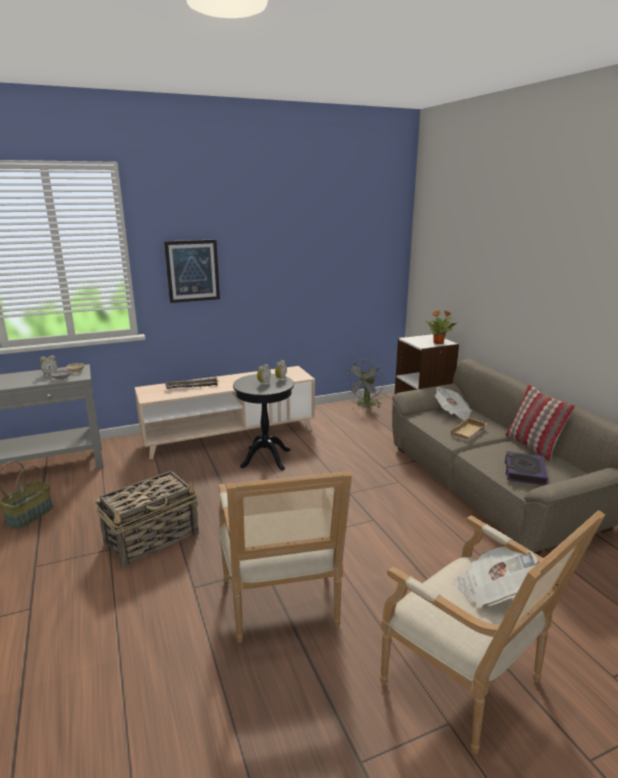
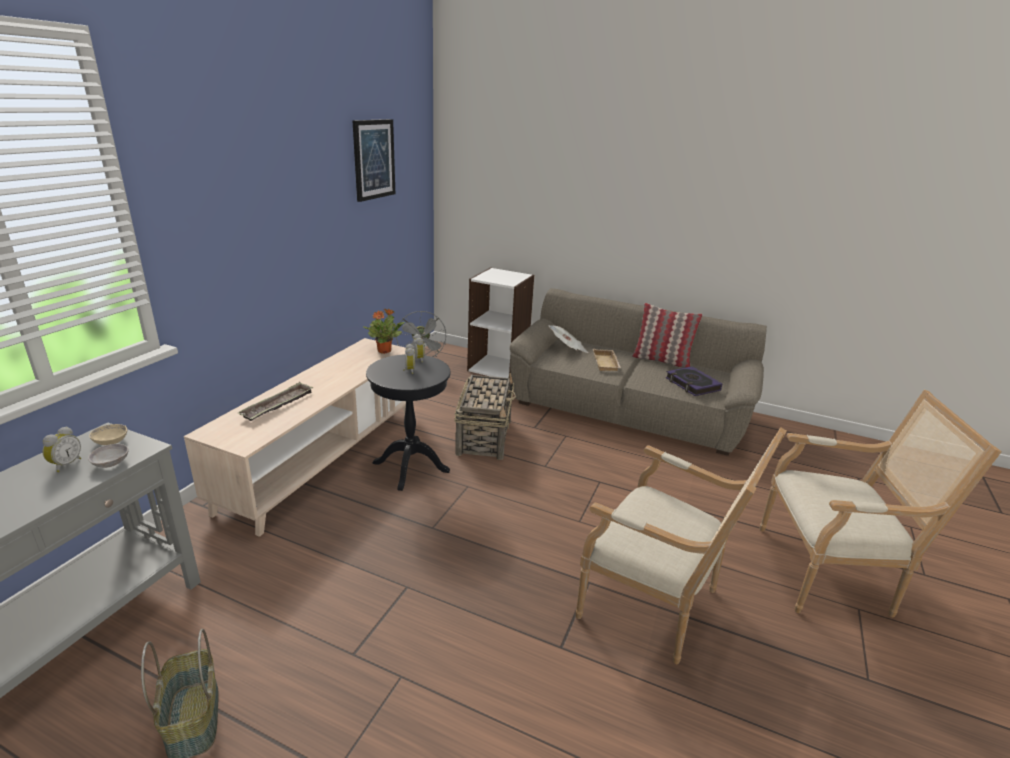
camera: 45 degrees left, 5 degrees up
(153, 538) = (433, 627): basket -> basket (484, 436)
(192, 271) = (225, 225): picture -> picture (373, 159)
(439, 343) = (516, 277): potted plant -> potted plant (384, 351)
(492, 590) = (841, 487): newspaper -> none

